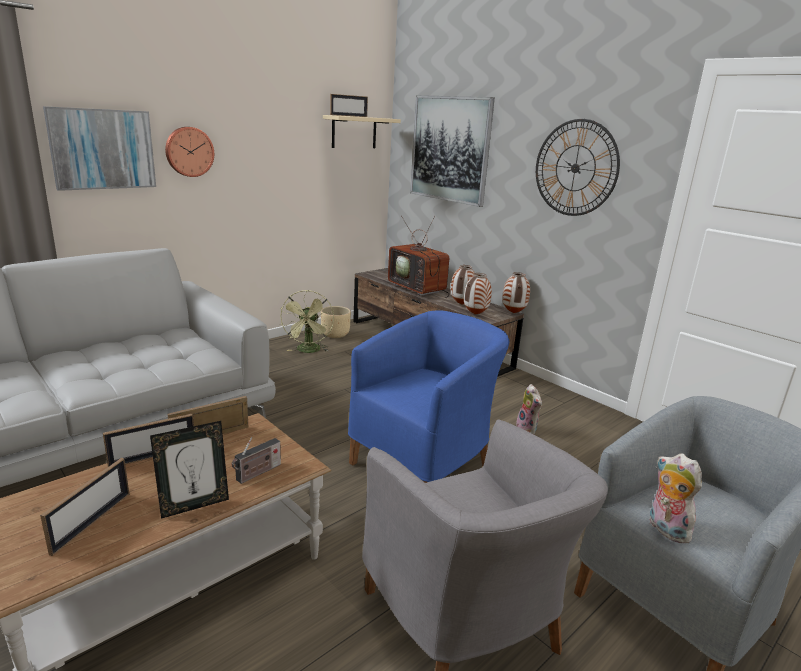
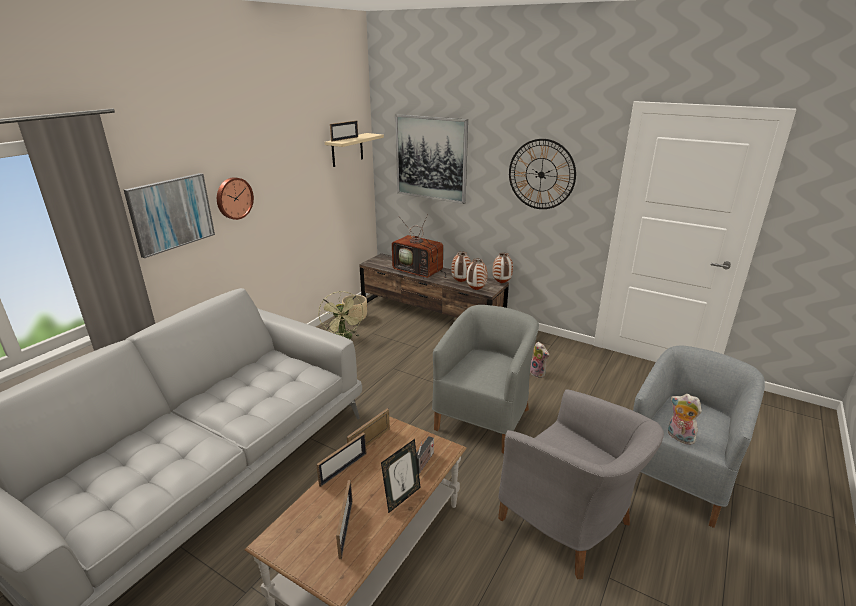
camera: 15 degrees left, 5 degrees up
(425, 463) = (485, 416): blue armchair -> grey armchair

